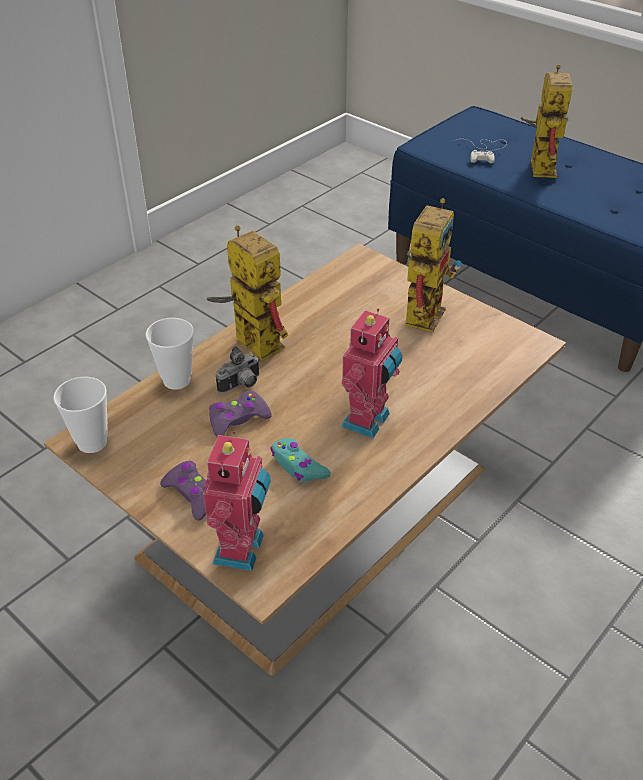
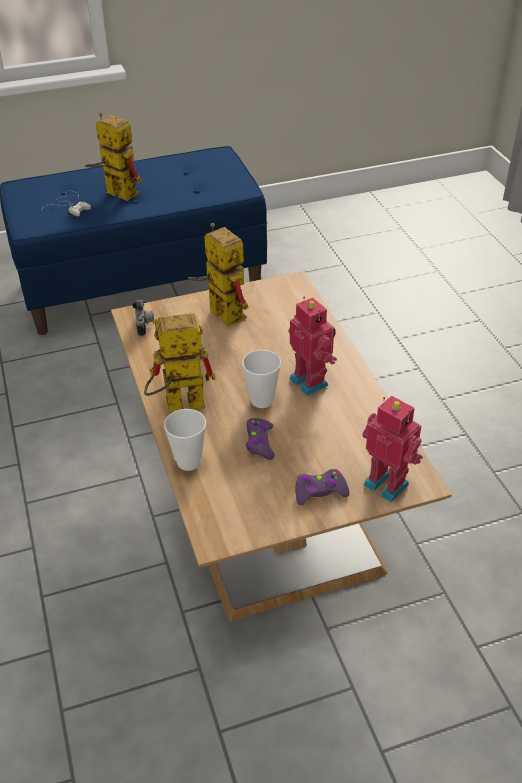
camera: 60 degrees left, 0 degrees up
(92, 442) = (223, 533): cup -> cup (262, 400)
(241, 385) = (224, 428): camera -> camera (145, 326)
(298, 466) = (329, 429): turquoise game controller -> none

